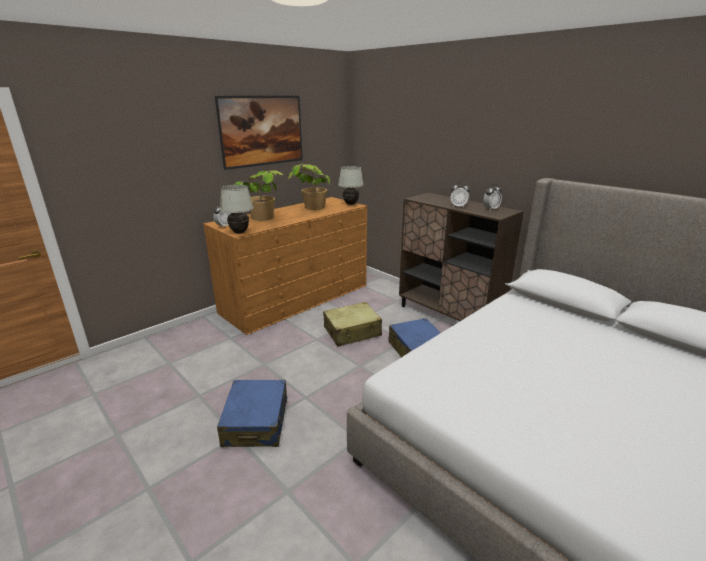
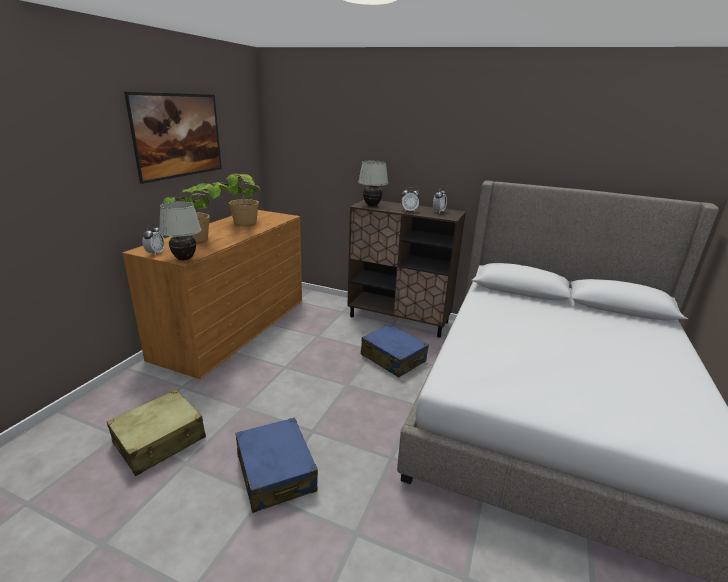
camera: 25 degrees left, 0 degrees up
(350, 204) = (281, 216): white table lamp -> white table lamp (372, 205)
(352, 332) = (318, 351): beige suitcase -> beige suitcase (160, 440)

